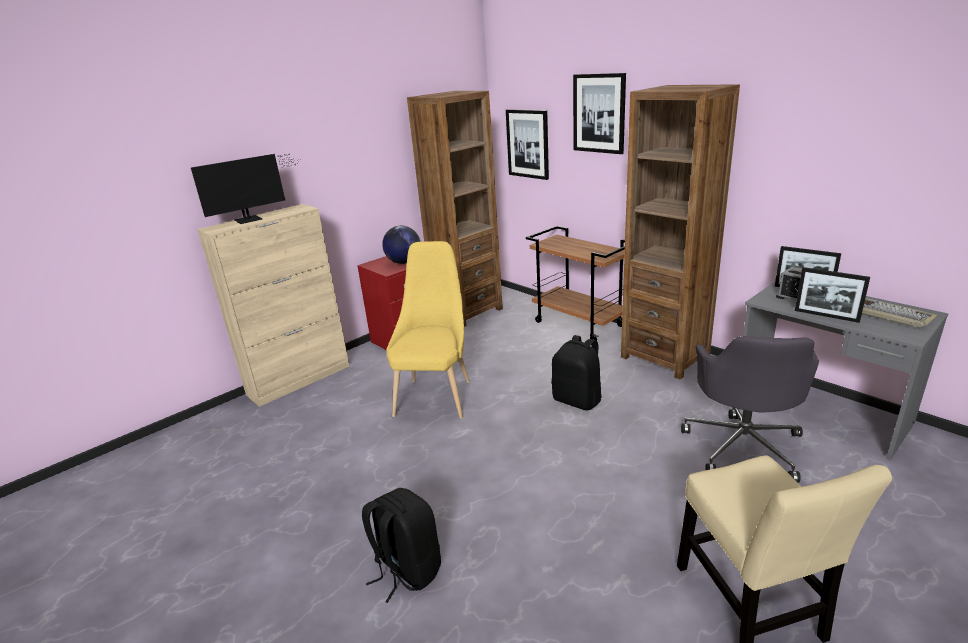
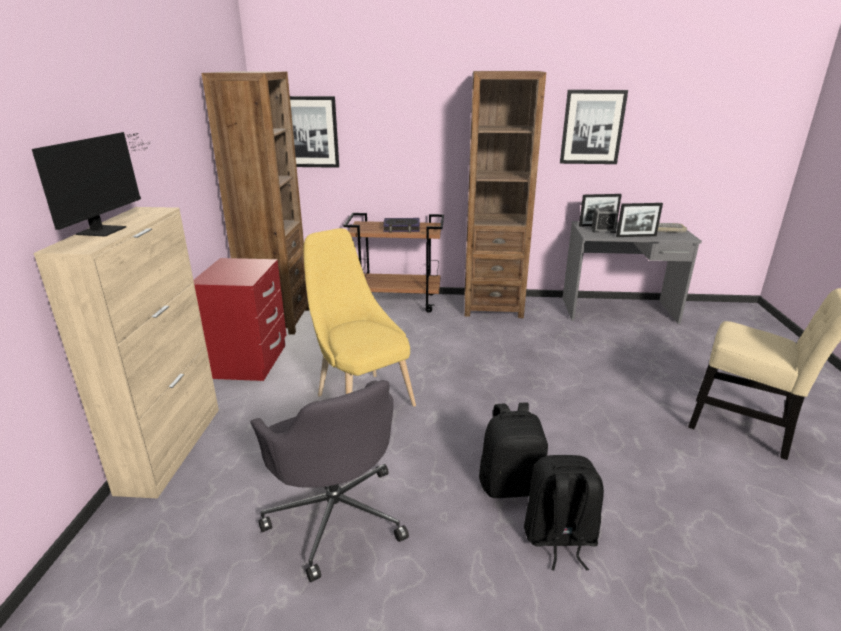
camera: 45 degrees left, 0 degrees up
(404, 262) = (245, 270): globe -> none
(578, 400) = (482, 356): black backpack -> black backpack (511, 485)
(582, 249) = (401, 228): none -> book
(599, 113) = (399, 98): picture -> picture (592, 127)
(743, 445) = (614, 344): grey office chair -> grey office chair (336, 514)

